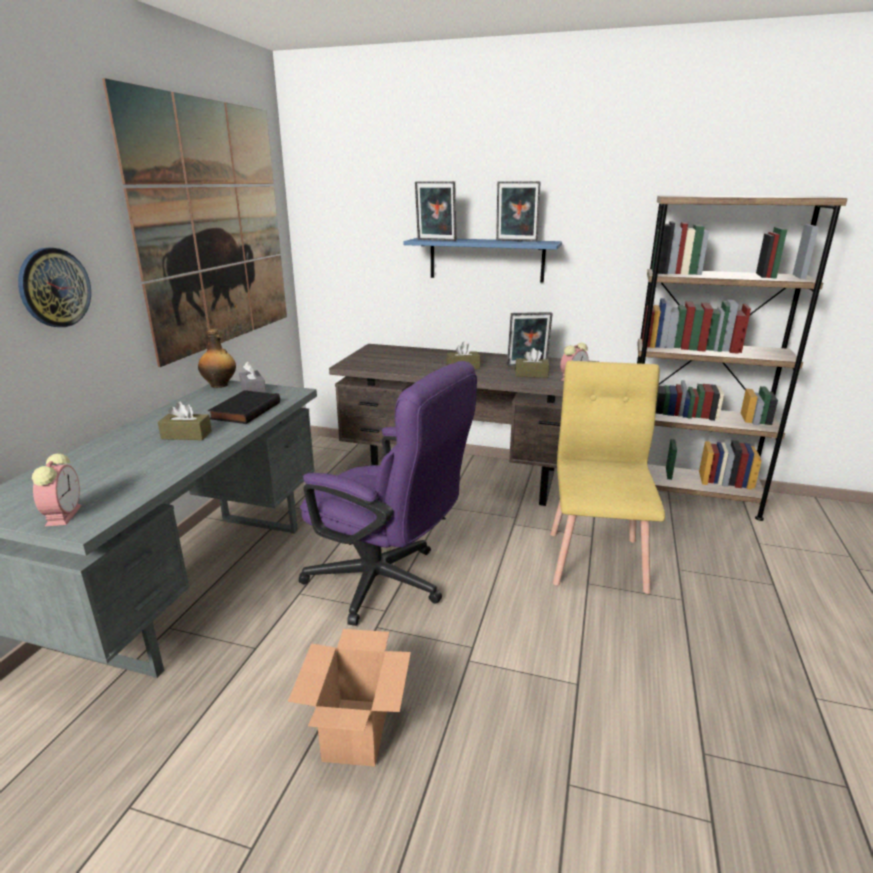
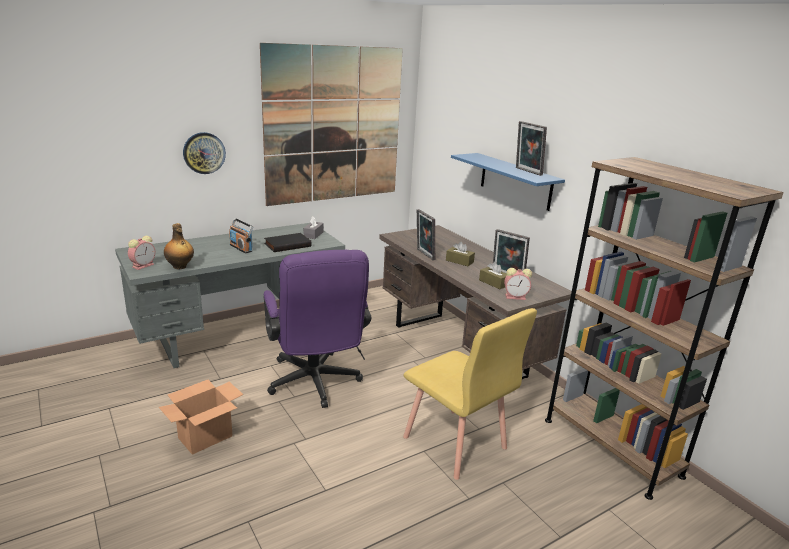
camera: 40 degrees right, 0 degrees up
(186, 435) = (241, 248): brown tissue box -> radio
(220, 385) = (305, 226): bottle -> bottle (180, 267)
(435, 240) = (473, 158): picture frame -> picture frame (424, 254)
(597, 560) = (455, 443): yellow chair -> yellow chair turned 90 degrees clockwise

